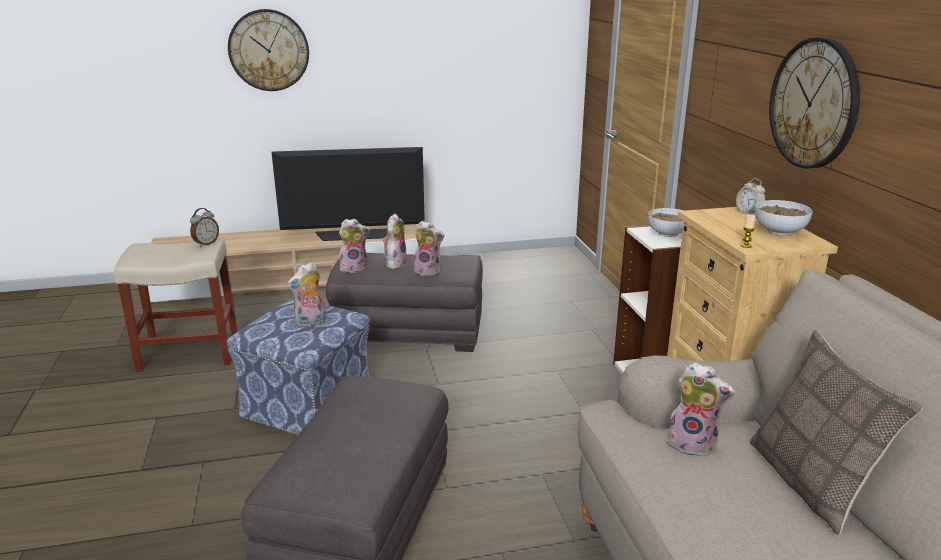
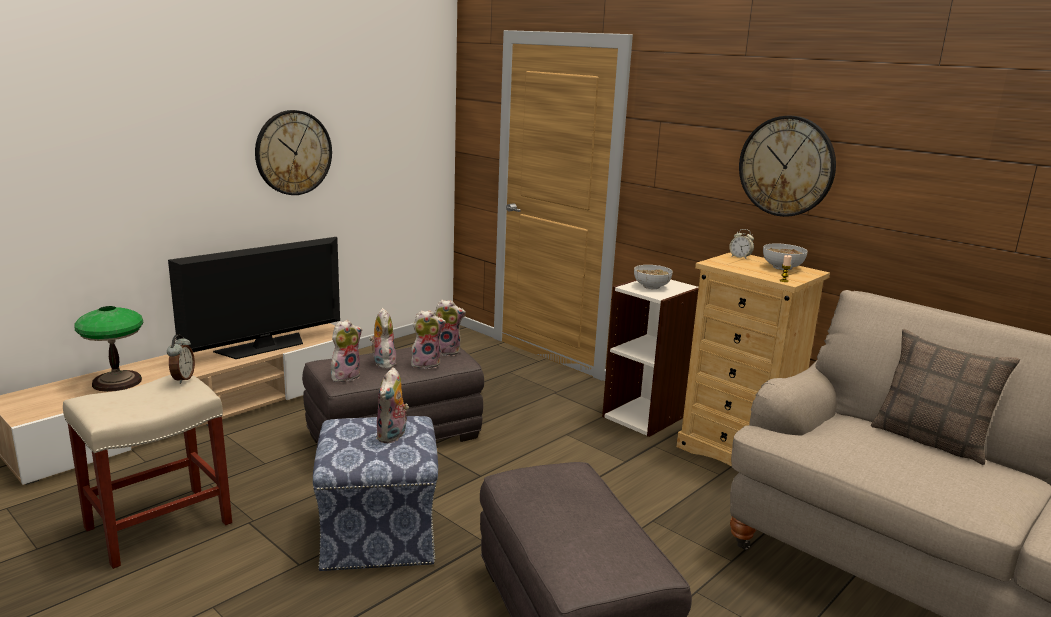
camera: 35 degrees left, 5 degrees down
(232, 242) = (117, 382): none -> table lamp
(269, 50) = (144, 137): wall clock -> wall clock (293, 152)
(693, 445) = (848, 437): plush toy -> plush toy (447, 351)

